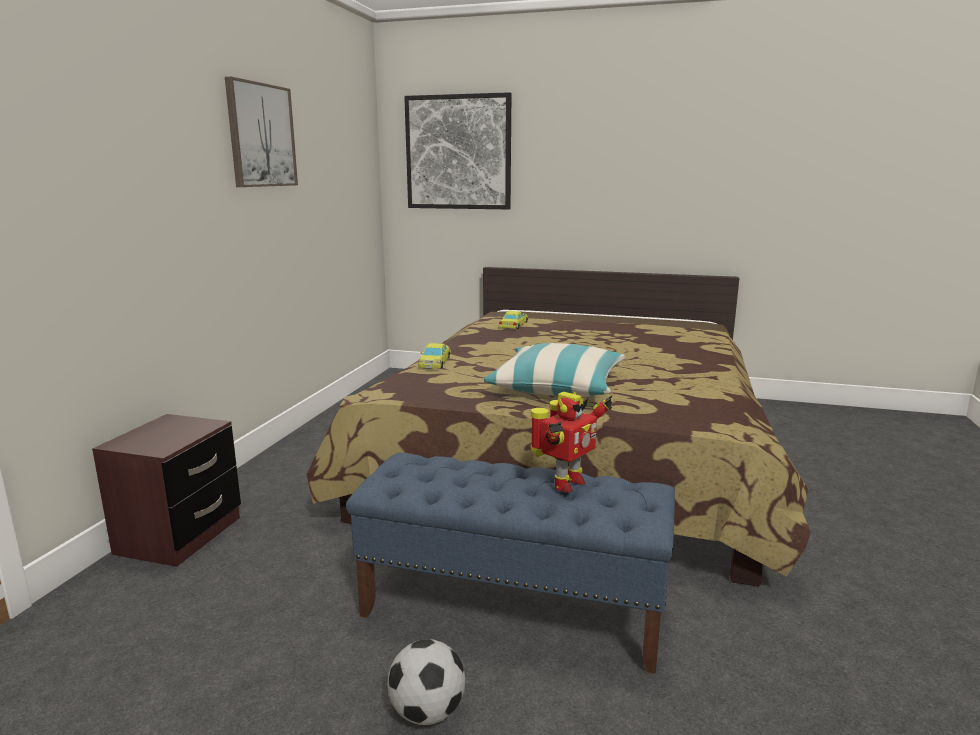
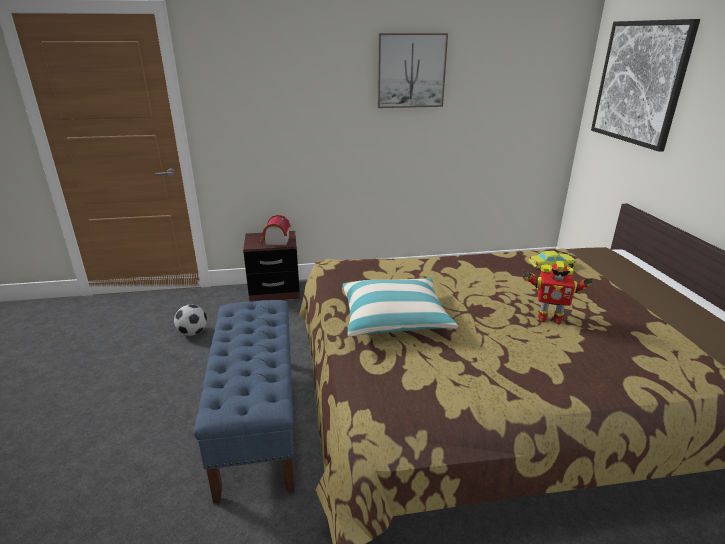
camera: 65 degrees right, 10 degrees up
(182, 431) = (275, 241): none -> toy house
(427, 712) = (164, 415): football -> football (192, 333)
(434, 362) = (407, 263): yellow toy car -> none
(565, 484) = (257, 367): toy robot -> toy robot (549, 318)

